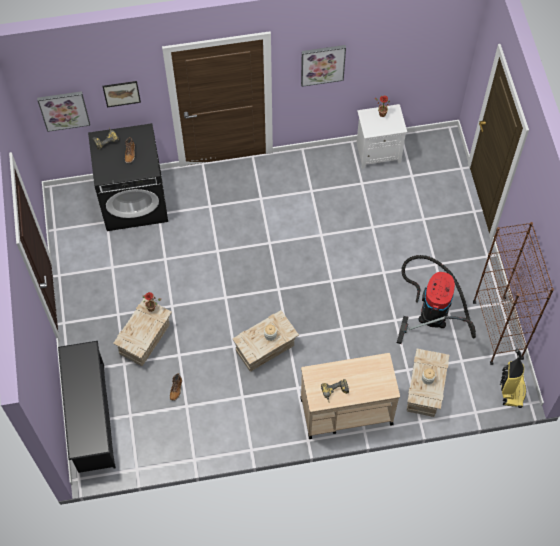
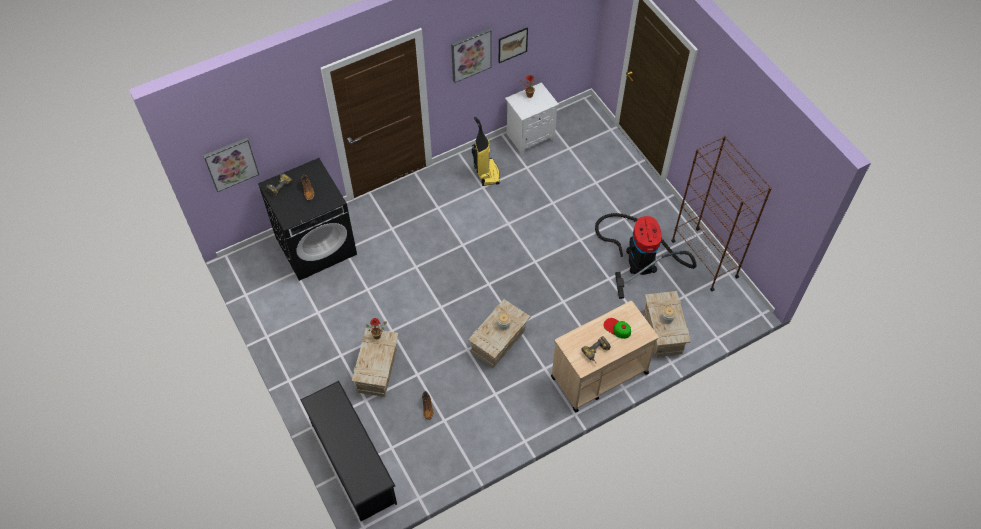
camera: 20 degrees left, 5 degrees down
(121, 93) = (286, 131): picture -> picture (512, 44)
(364, 375) = (617, 328): none -> cap
(511, 390) = (740, 308): vacuum cleaner -> vacuum cleaner (486, 173)

